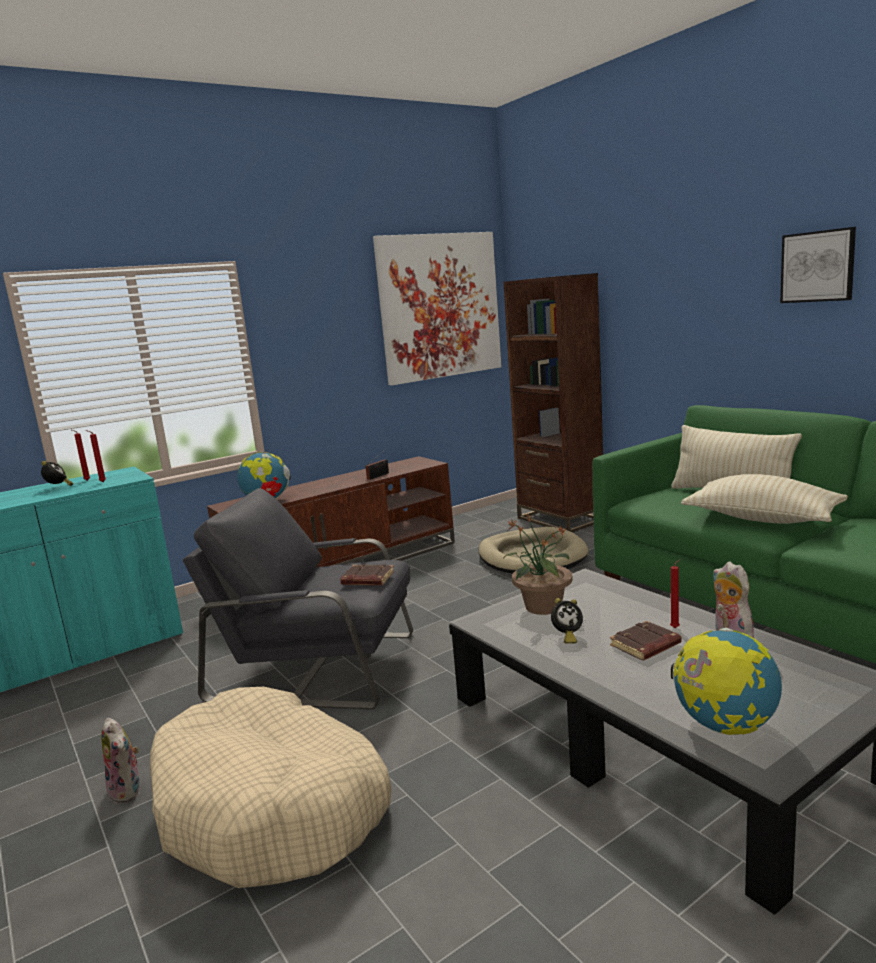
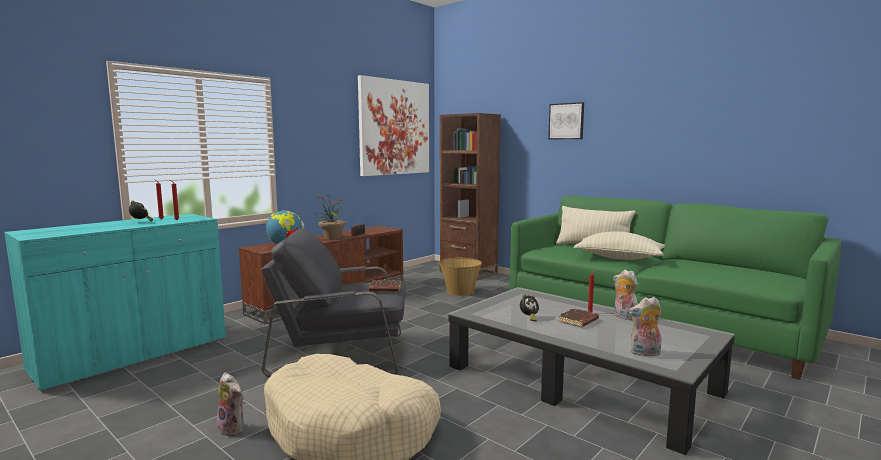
camera: 15 degrees left, 5 degrees down
(532, 556) = (459, 292): beige dog bed -> basket
(542, 607) = (504, 305): potted plant -> potted plant (332, 238)
(724, 726) = (645, 353): globe -> plush toy
(817, 266) = (639, 117): picture -> picture (566, 121)

